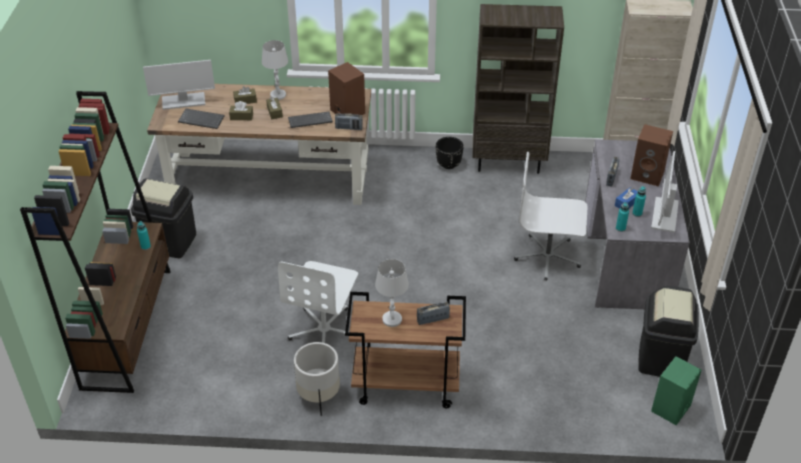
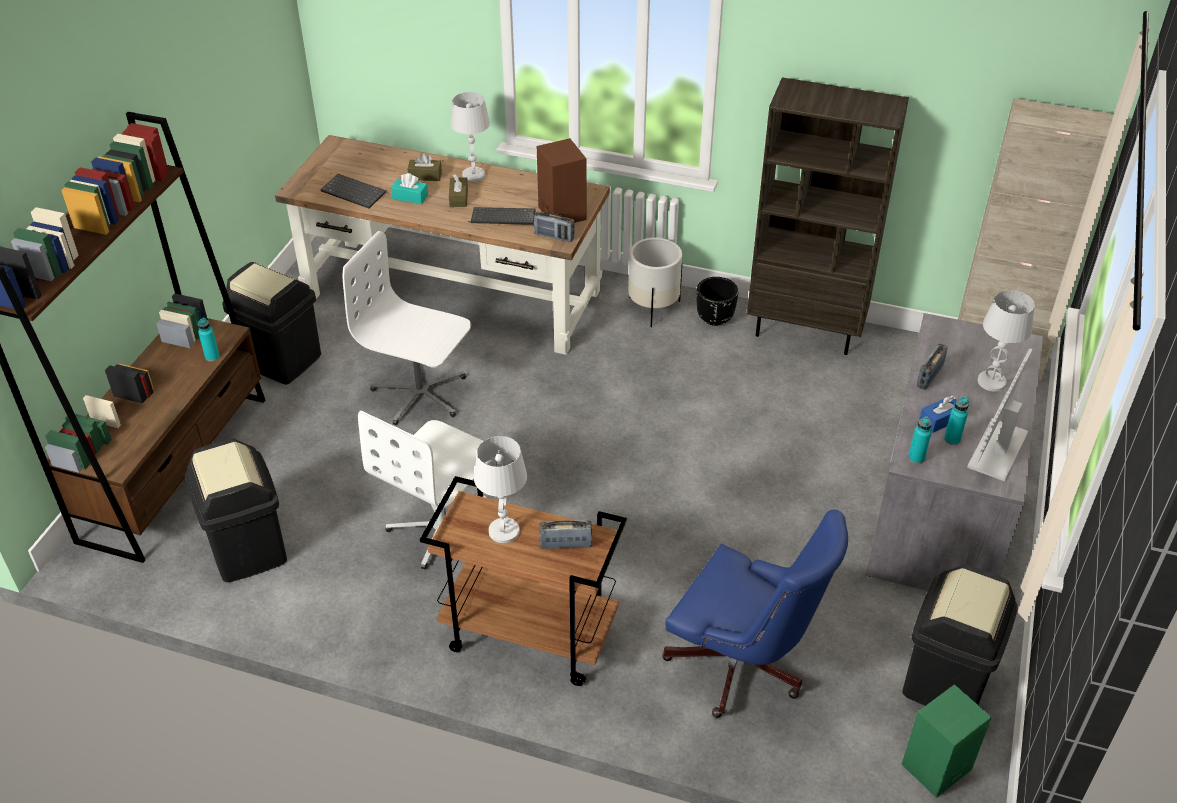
camera: 15 degrees right, 0 degrees up
(183, 101) = (340, 164): monitor -> none
(200, 370) = (247, 549): none -> black trash can
(241, 116) = (410, 197): brown tissue box -> turquoise tissue box
(319, 396) = (396, 624): white planter -> white planter (653, 308)
(542, 376) = (743, 667): none -> blue office chair
(548, 257) = (817, 483): white office chair -> white office chair (420, 394)
(648, 175) = (992, 382): brown speaker -> white table lamp

